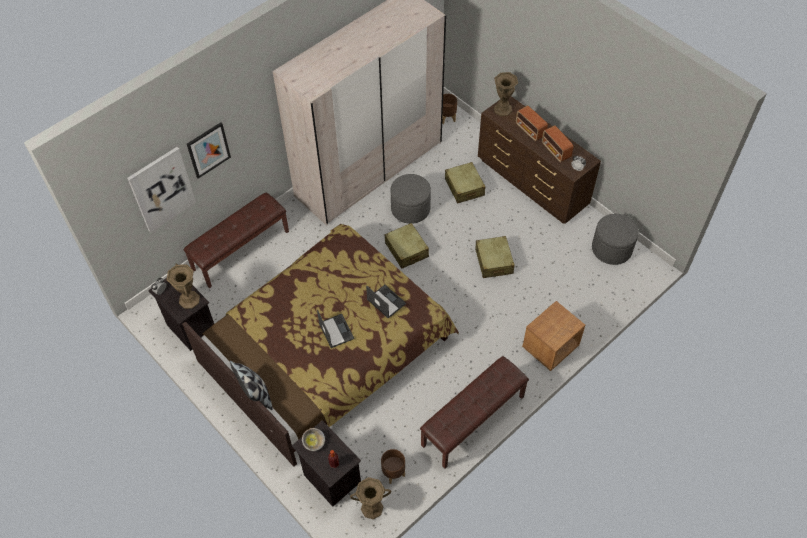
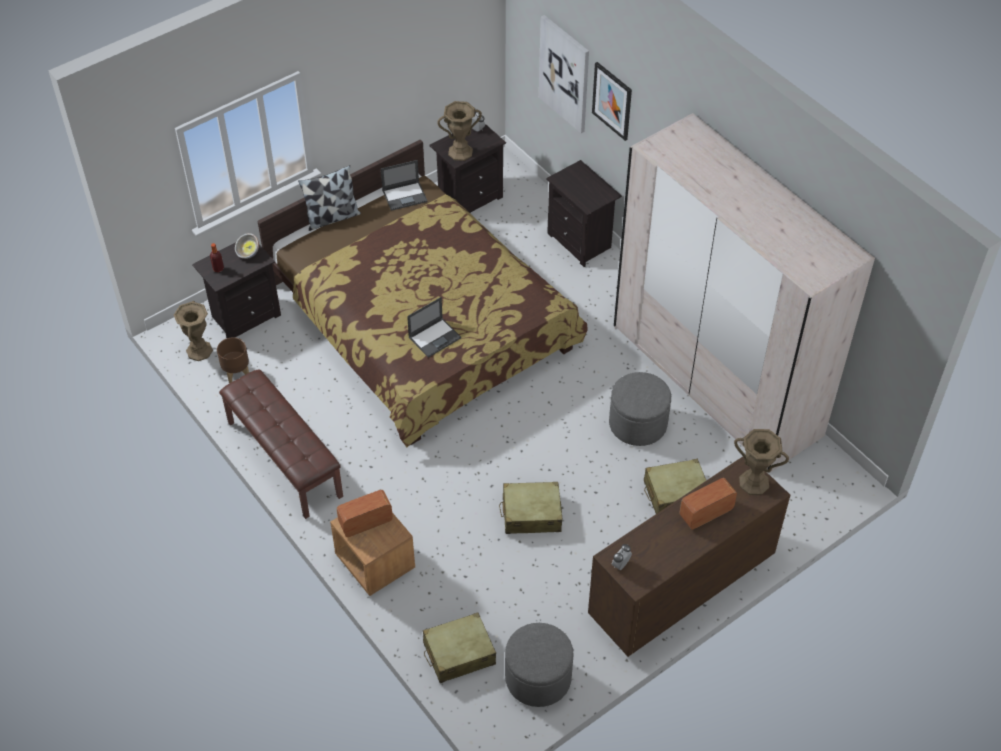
camera: 95 degrees right, 5 degrees down
(240, 250) = (581, 241): brown bench -> black nightstand
(336, 330) = (400, 286): laptop -> laptop (405, 196)
(406, 250) = (562, 413): beige suitcase -> beige suitcase (459, 653)
(447, 118) = (825, 488): brown planter -> none
(556, 151) = (659, 541): radio -> radio (365, 523)

